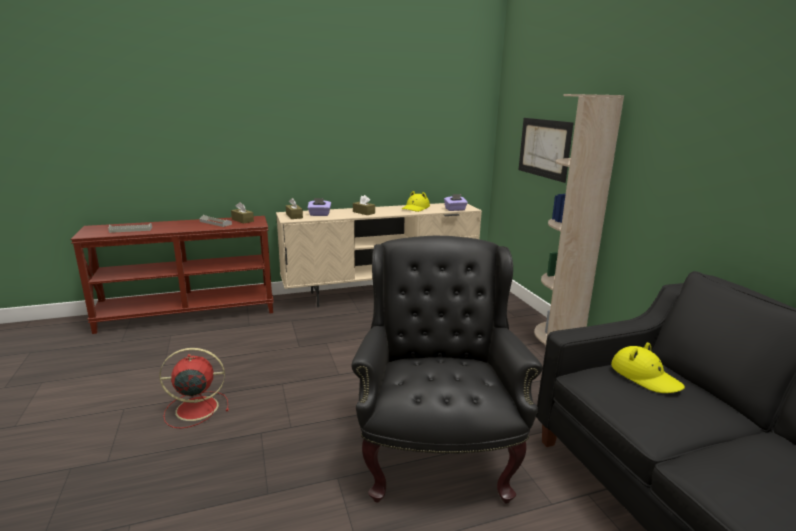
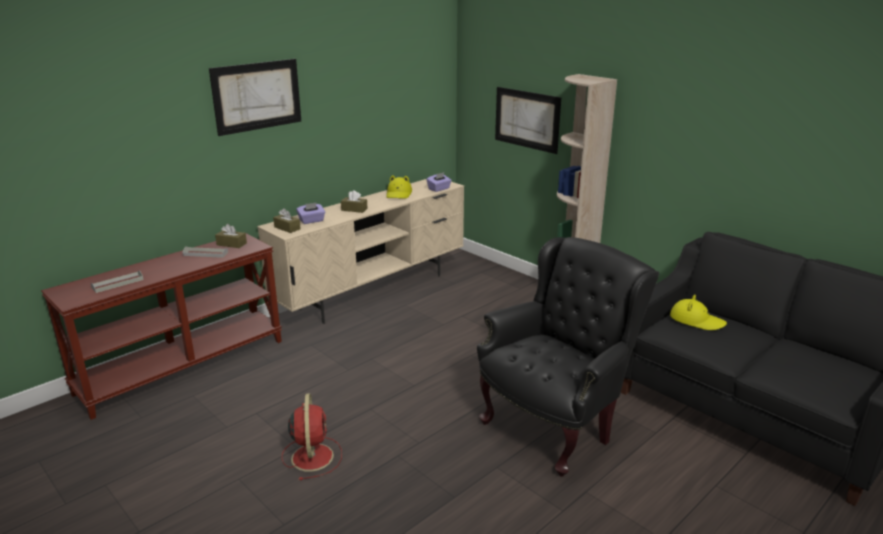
camera: 25 degrees left, 5 degrees up
(195, 408) = (312, 456): red fan -> red fan turned 120 degrees clockwise
(285, 100) = (257, 96): none -> picture
(436, 455) = (554, 426): black armchair -> black armchair turned 75 degrees clockwise

